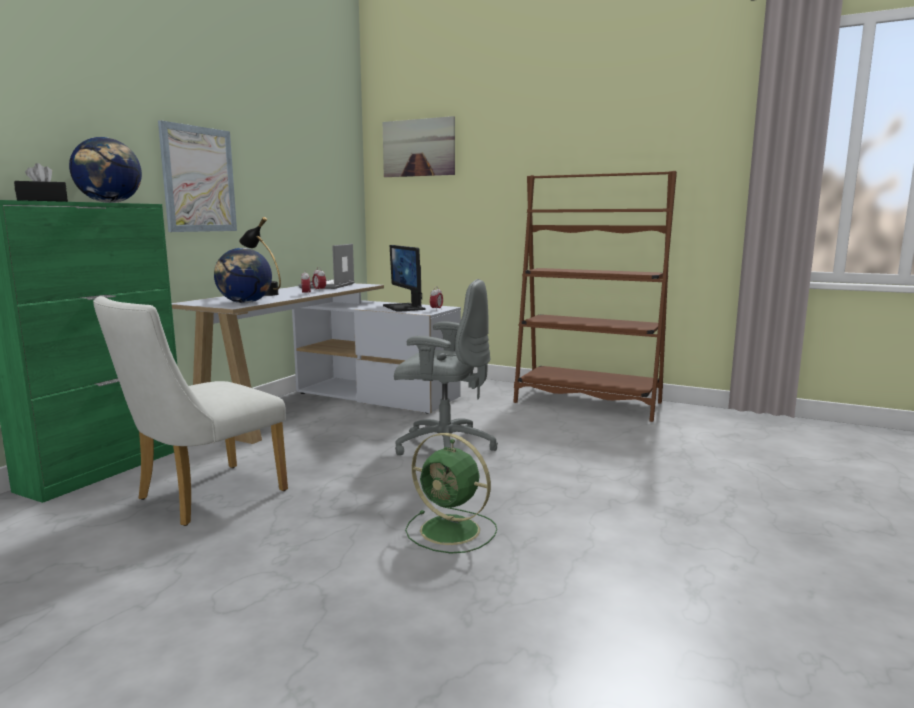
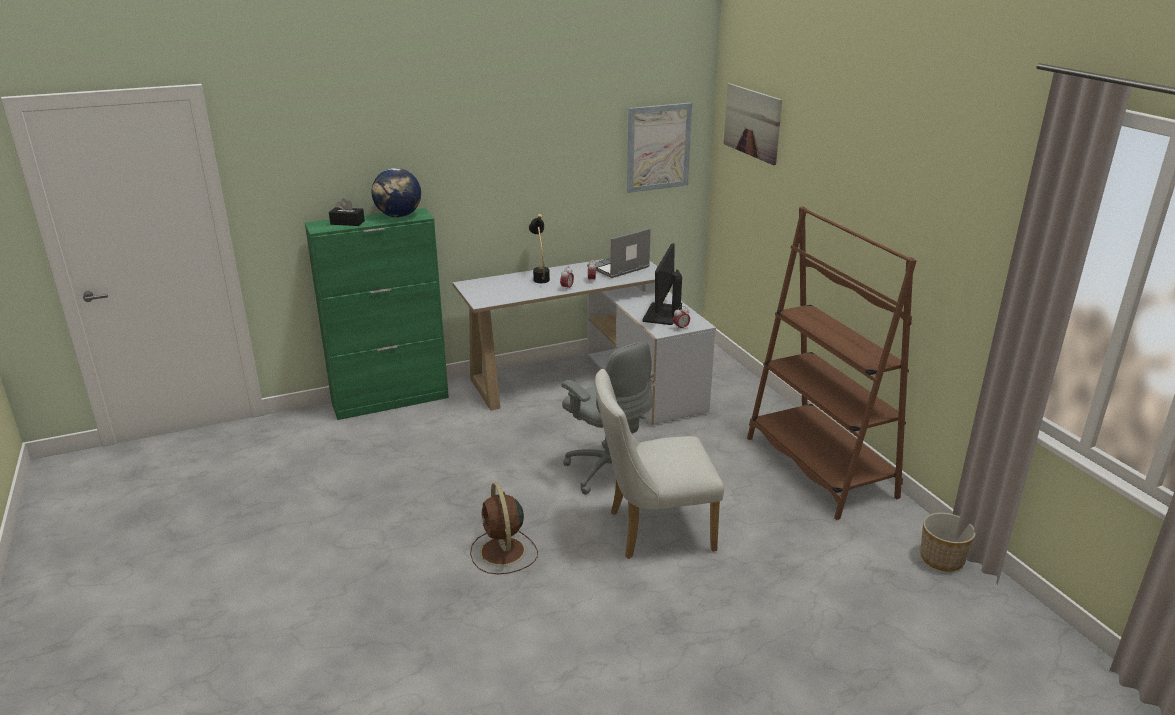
camera: 40 degrees right, 15 degrees up
(199, 179) = (492, 176): picture -> picture (658, 147)
(202, 497) = (410, 453): white chair -> white chair (652, 531)
(245, 303) = (498, 297): globe -> none
(452, 531) = (503, 553): green fan -> brown fan
(741, 419) = (941, 559): none -> planter

